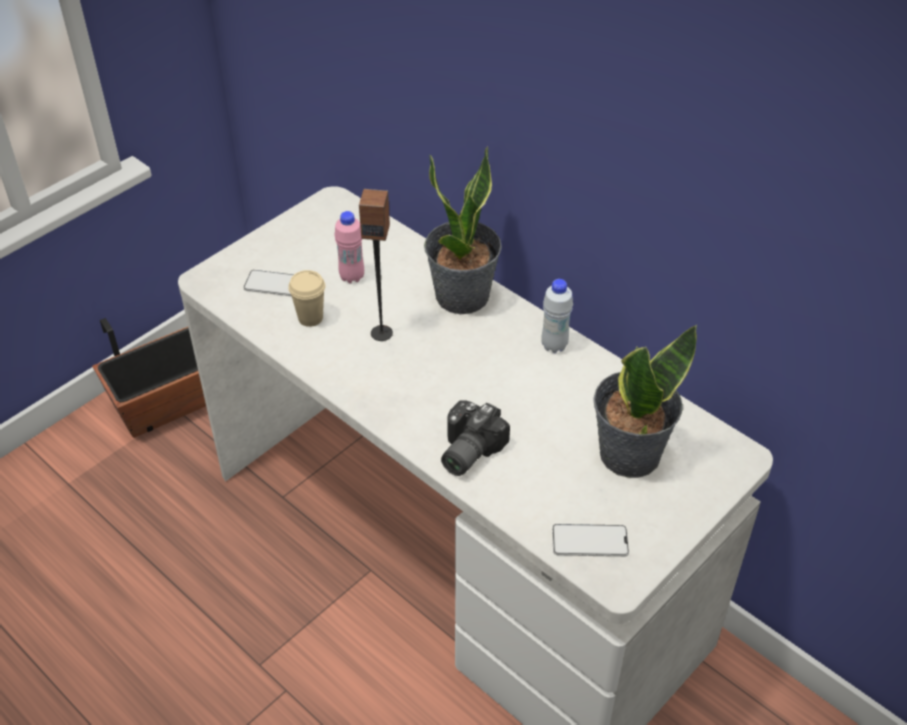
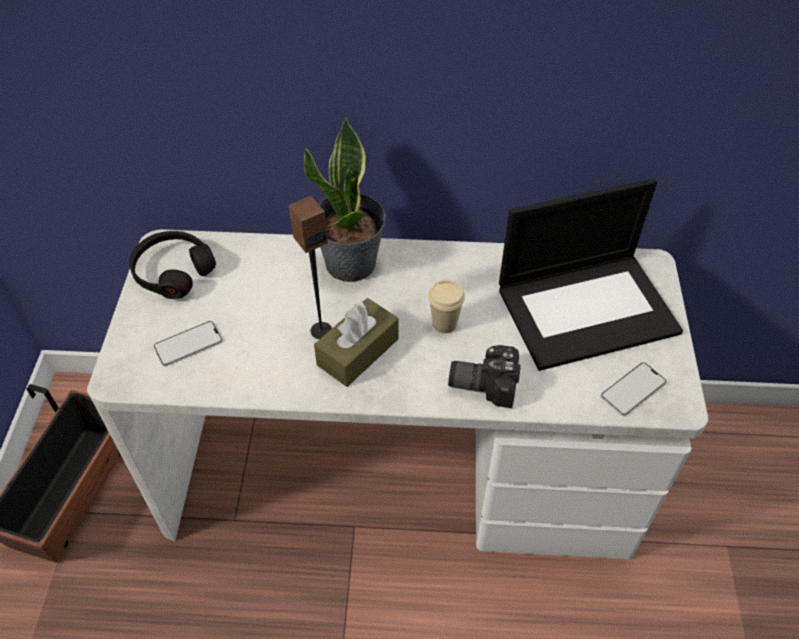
camera: 40 degrees left, 5 degrees up
(310, 318) = (249, 354): beige cup -> beige cup (444, 324)
(320, 225) = (173, 271): none -> black headphones
(352, 277) = (247, 299): pink bottle -> none
(392, 366) = (358, 352): none -> brown tissue box
(465, 450) = (483, 381): camera -> camera turned 105 degrees clockwise
(554, 345) = (456, 261): white bottle -> none
(628, 453) = (587, 308): potted plant -> laptop

